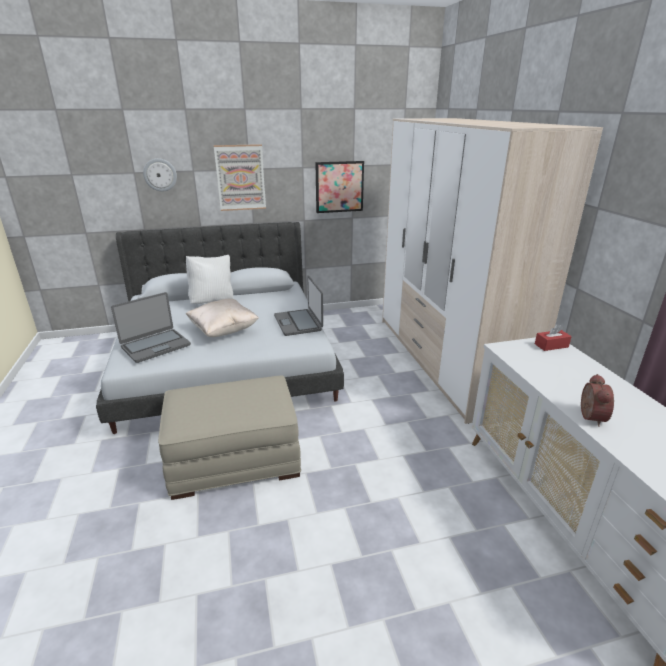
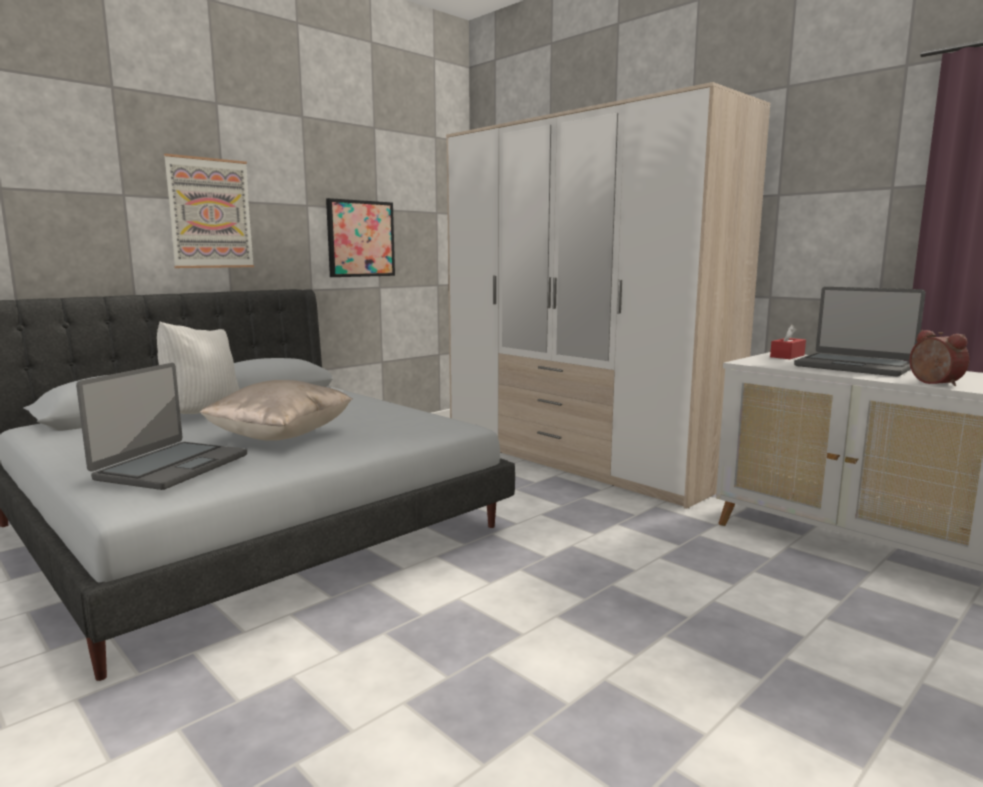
camera: 30 degrees left, 15 degrees down
(160, 175) = (58, 196): wall clock -> none
(235, 458) = (416, 634): beige ottoman -> none
(298, 323) = (398, 413): laptop -> laptop (854, 366)

